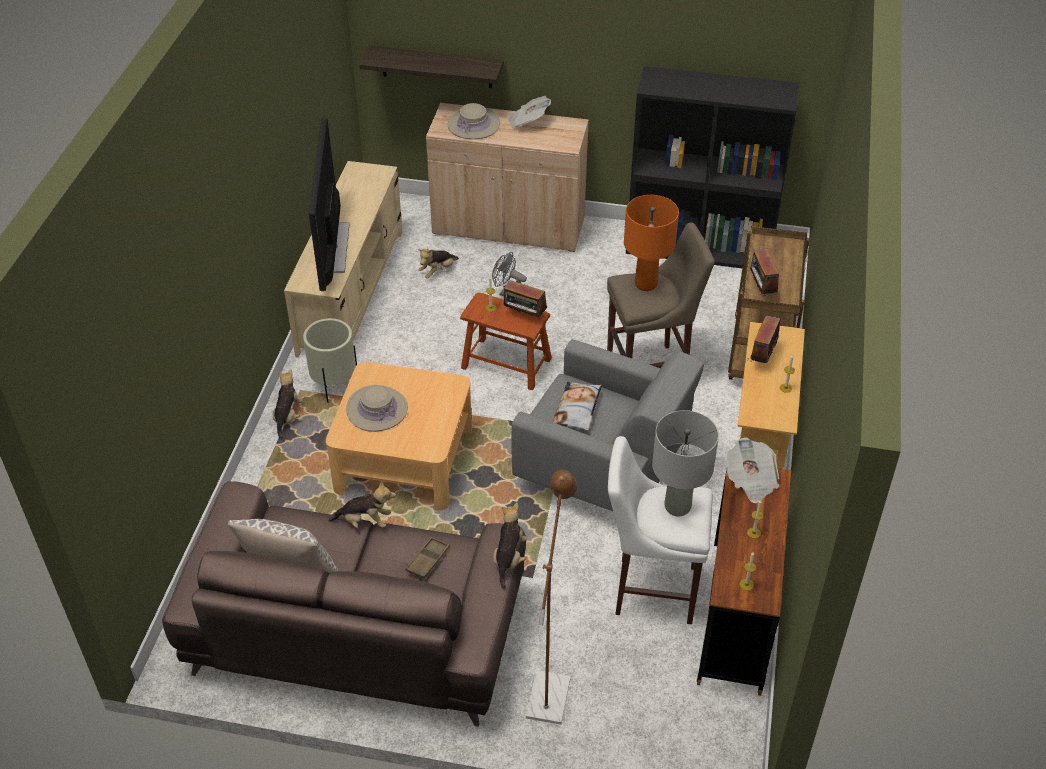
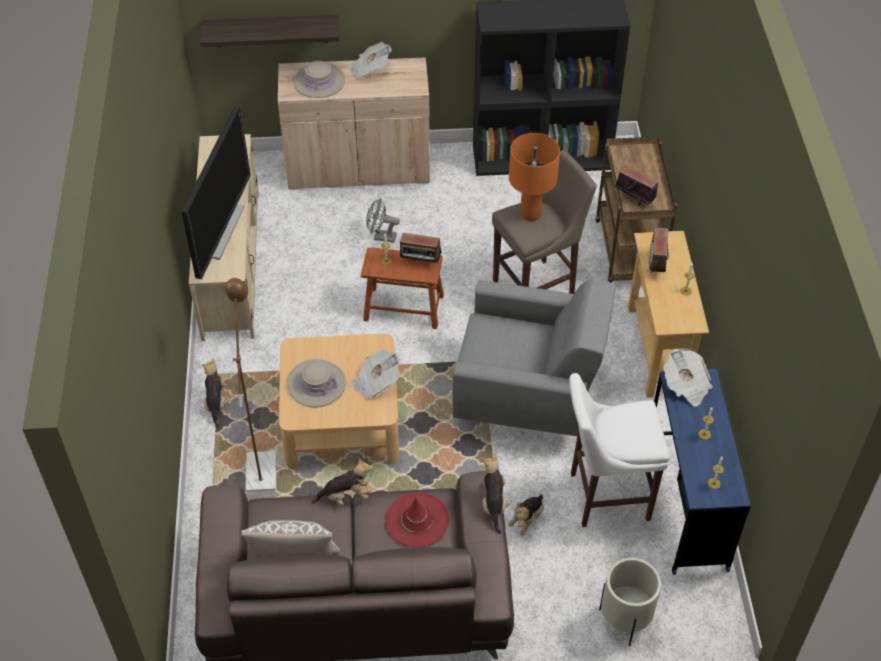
camera: 15 degrees left, 5 degrees up
(334, 248) = (221, 230): television -> television turned 150 degrees counterclockwise
(334, 386) = (250, 362): beige planter -> beige planter (625, 620)
(428, 560) = (417, 520): brown tray -> red hat
(436, 419) = (375, 382): none -> newspaper
(438, 271) = (307, 227): plush toy -> plush toy (527, 519)
(550, 688) = (548, 608): brown floor lamp -> brown floor lamp (261, 464)
(578, 409) = (501, 345): pillow -> none
(677, 506) = (631, 423): grey table lamp -> none
(736, 616) = (686, 504): brown desk -> blue desk
(761, 290) = (634, 200): radio -> radio turned 150 degrees clockwise

